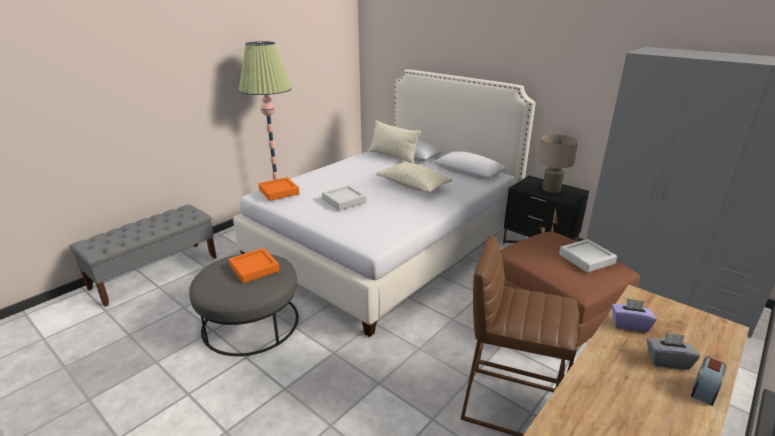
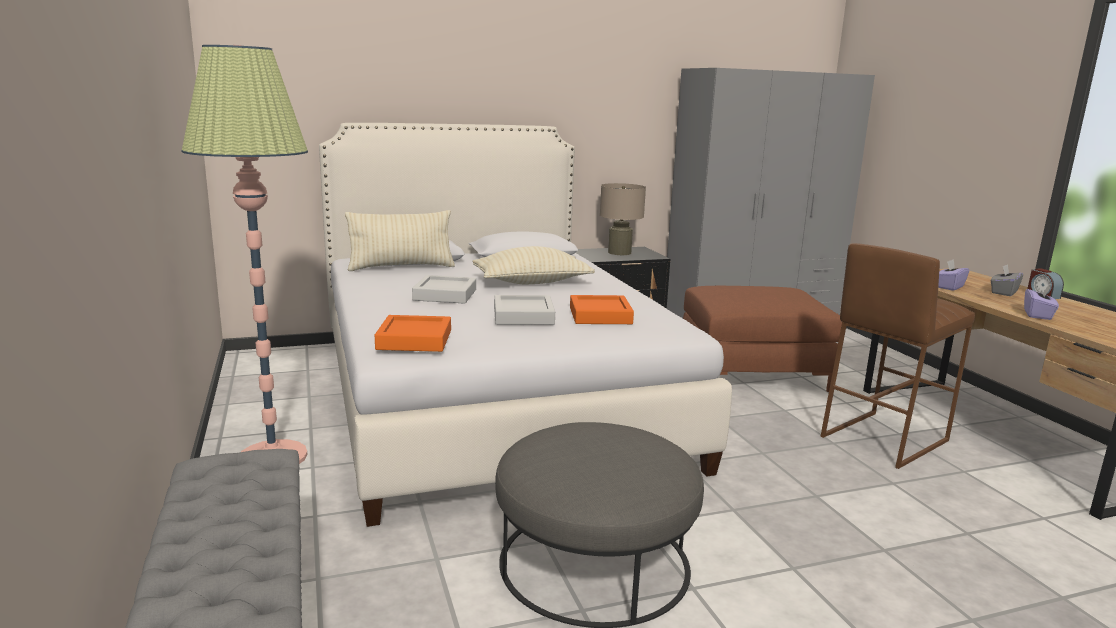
camera: 60 degrees left, 10 degrees down
(254, 268) = (596, 443): orange tray -> orange tray (600, 316)
(586, 259) = (771, 290): grey tray -> grey tray (445, 295)
(592, 385) = (1038, 315): none -> purple tissue box

